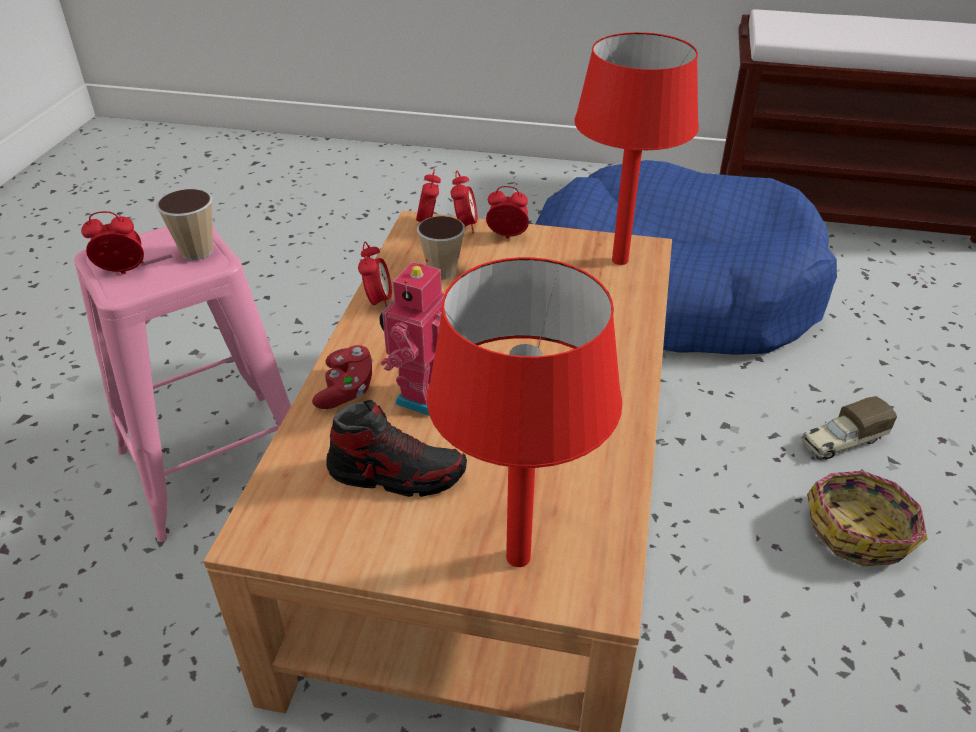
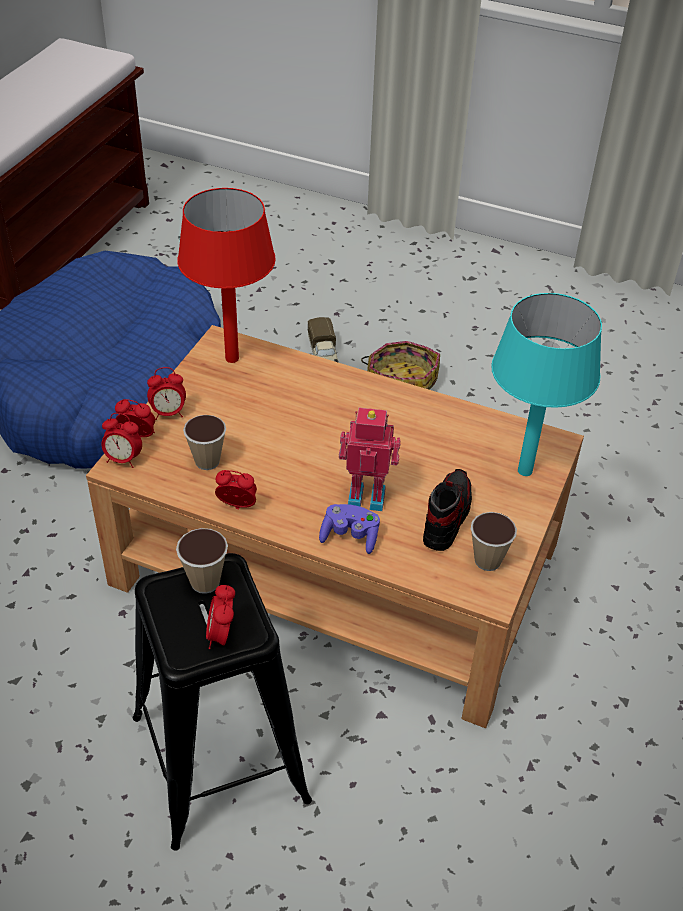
camera: 80 degrees left, 5 degrees up
(216, 462) = (219, 758): pink stool -> black stool
(319, 526) = (487, 560): none -> cup
(346, 390) = (350, 536): red game controller -> purple game controller
(420, 395) = (367, 495): toy robot -> toy robot turned 150 degrees clockwise
(507, 237) = (168, 413): alarm clock -> alarm clock turned 120 degrees counterclockwise
(517, 557) = (525, 471): red table lamp -> turquoise table lamp

